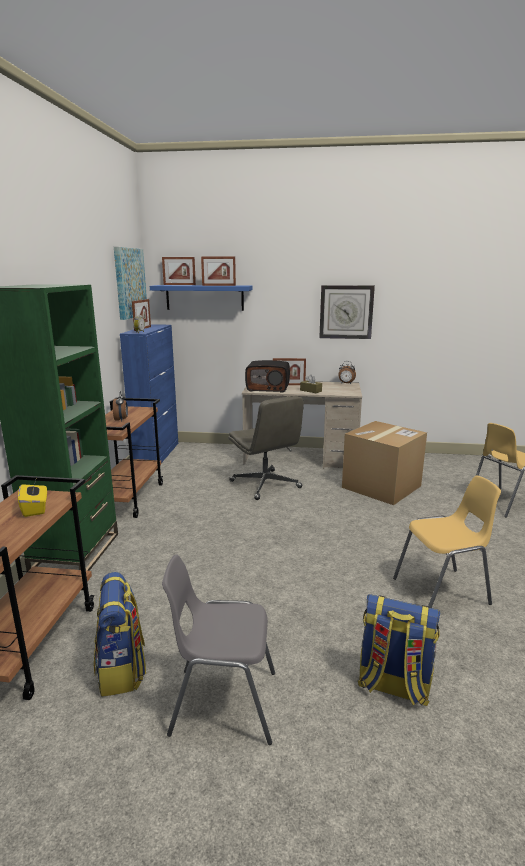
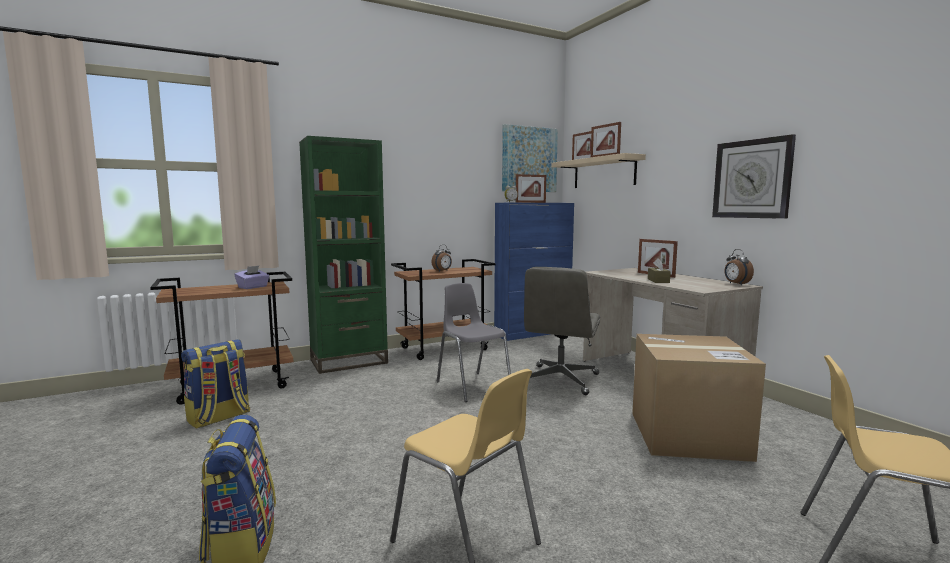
camera: 55 degrees right, 10 degrees down
(35, 509) = (253, 287): yellow tissue box -> purple tissue box
(204, 297) = (603, 173): blue shelf -> beige shelf
(223, 703) = (190, 463): grey chair -> grey chair (472, 386)
(268, 388) = (620, 273): radio -> none

